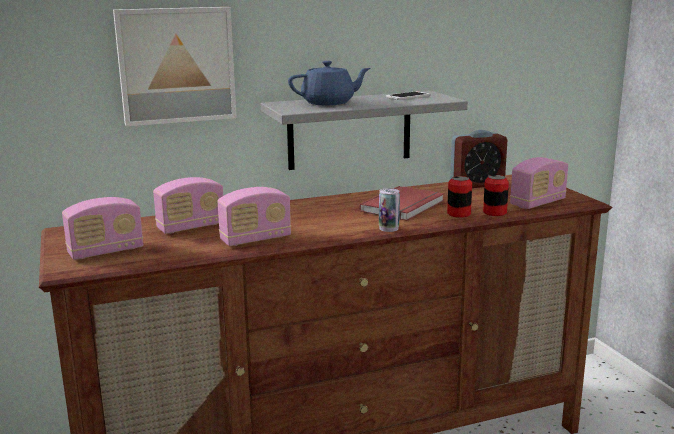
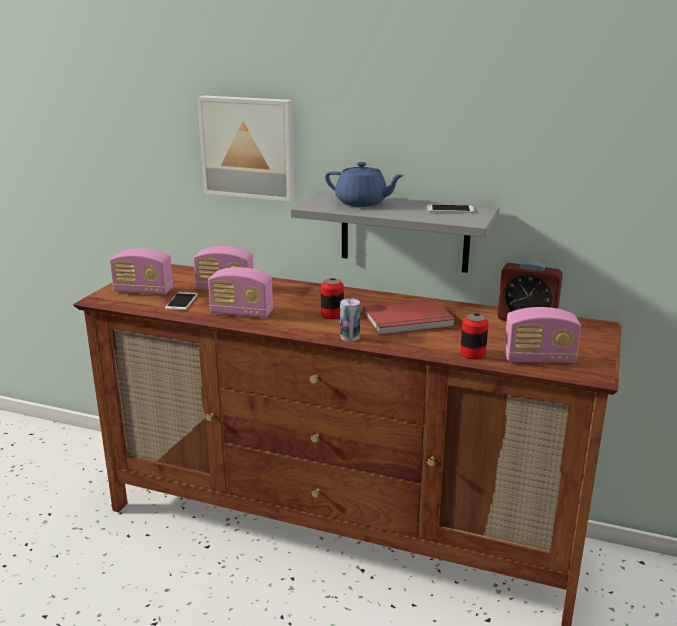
camera: 40 degrees right, 5 degrees up
(172, 248) = (181, 302): none -> phone
(458, 214) = (437, 344): can -> can (332, 315)

